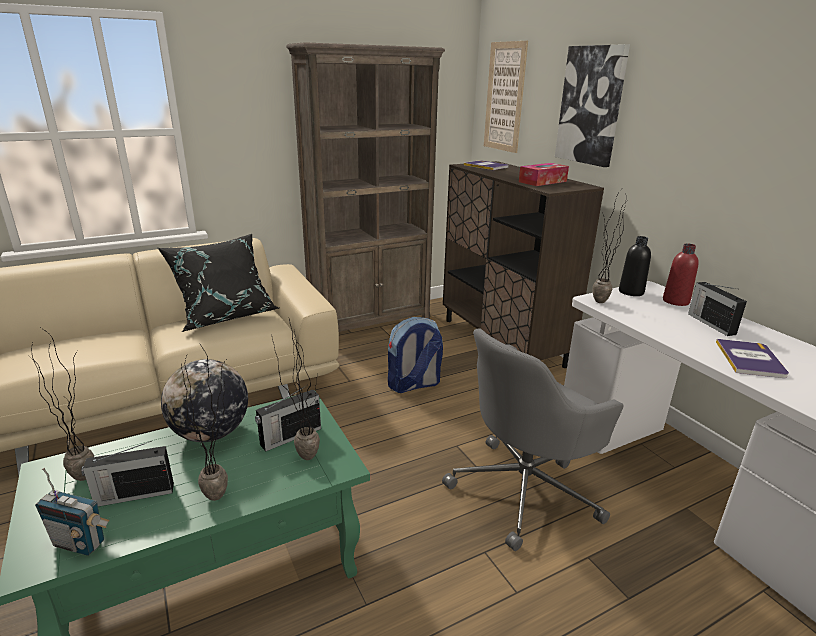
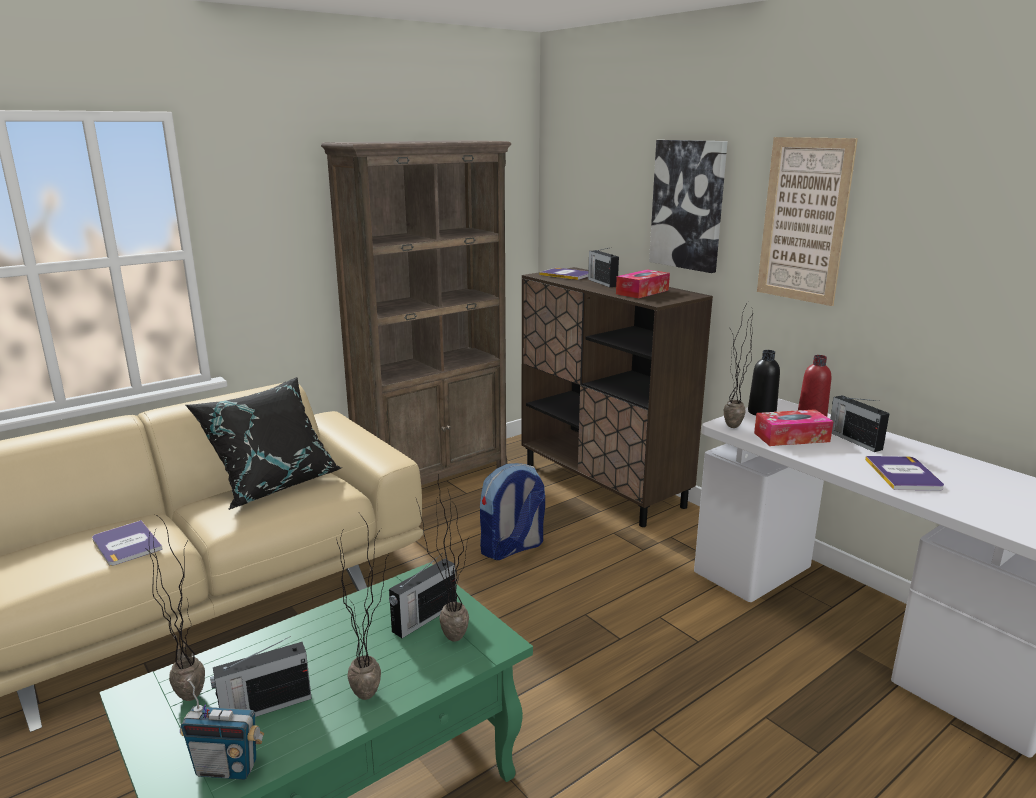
camera: 10 degrees left, 5 degrees down
(99, 350) = (126, 544): none -> book
(211, 433) = (326, 626): globe -> none
(504, 97) = (578, 193): picture -> picture (804, 220)
(512, 173) = (602, 282): none -> radio
(525, 489) = (678, 653): grey office chair -> none
(651, 316) = (791, 437): none -> tissue box

